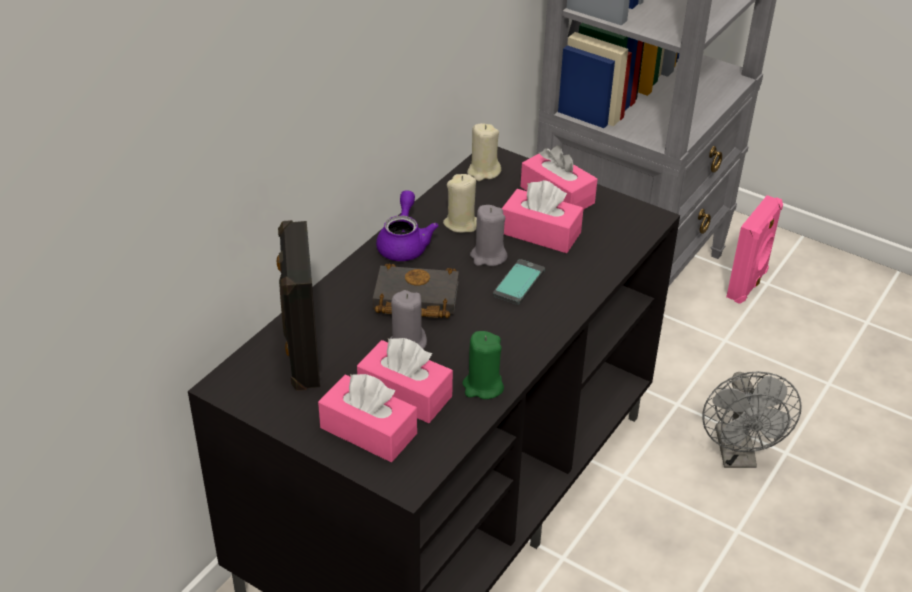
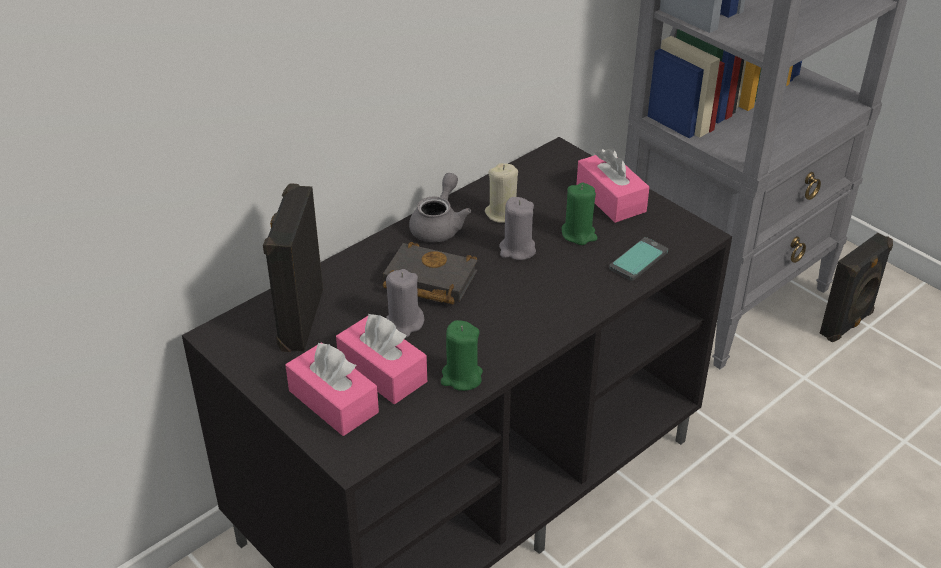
camera: 15 degrees right, 0 degrees up
(404, 244) = (439, 225): purple teapot -> grey teapot
(483, 172) = (545, 166): beige candle -> none
(518, 283) = (537, 280): phone -> phone (638, 260)
(540, 233) = (579, 234): pink tissue box -> green candle
(737, 456) = (779, 499): grey fan -> none
(748, 285) = (847, 324): pink speaker -> black speaker

